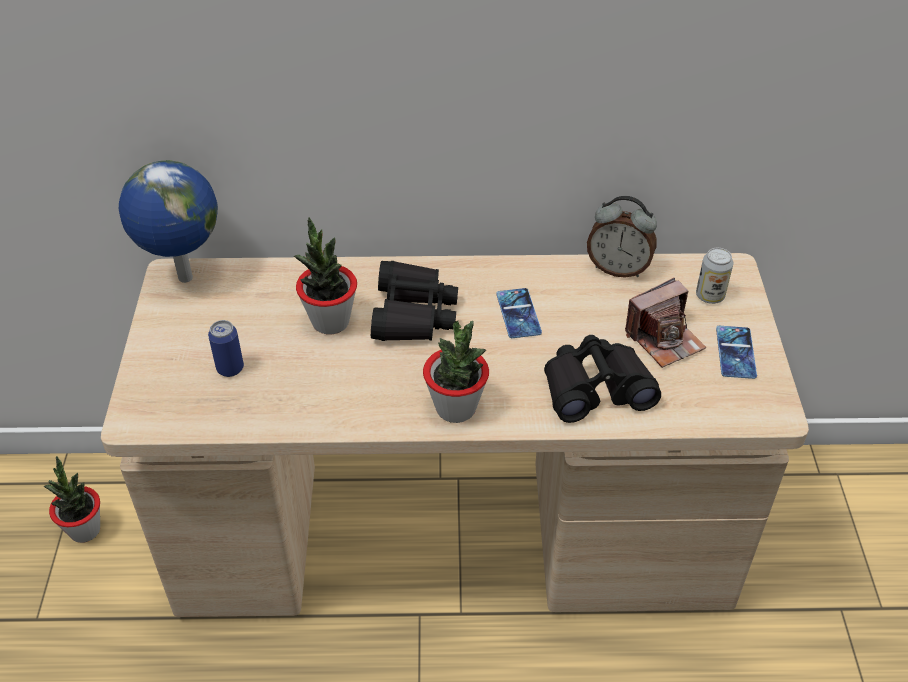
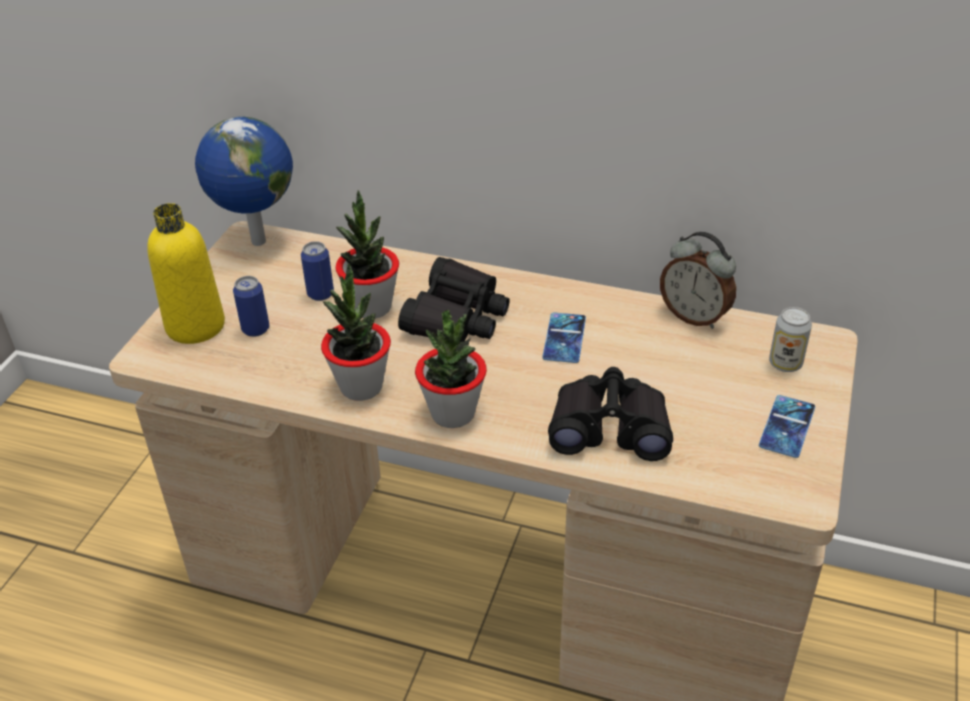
camera: 20 degrees right, 5 degrees down
(84, 530) = (149, 483): potted plant -> potted plant (361, 386)
(168, 378) = (195, 326): none -> yellow bottle
(275, 319) = (320, 294): none -> can
(664, 339) = (711, 396): camera -> none

